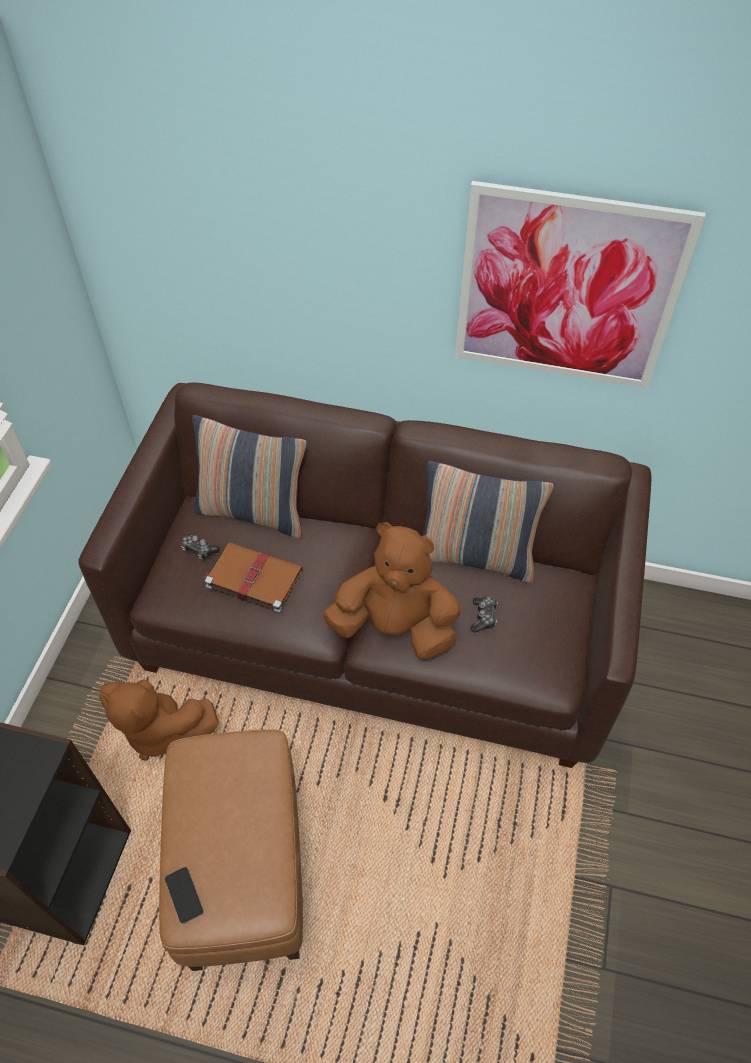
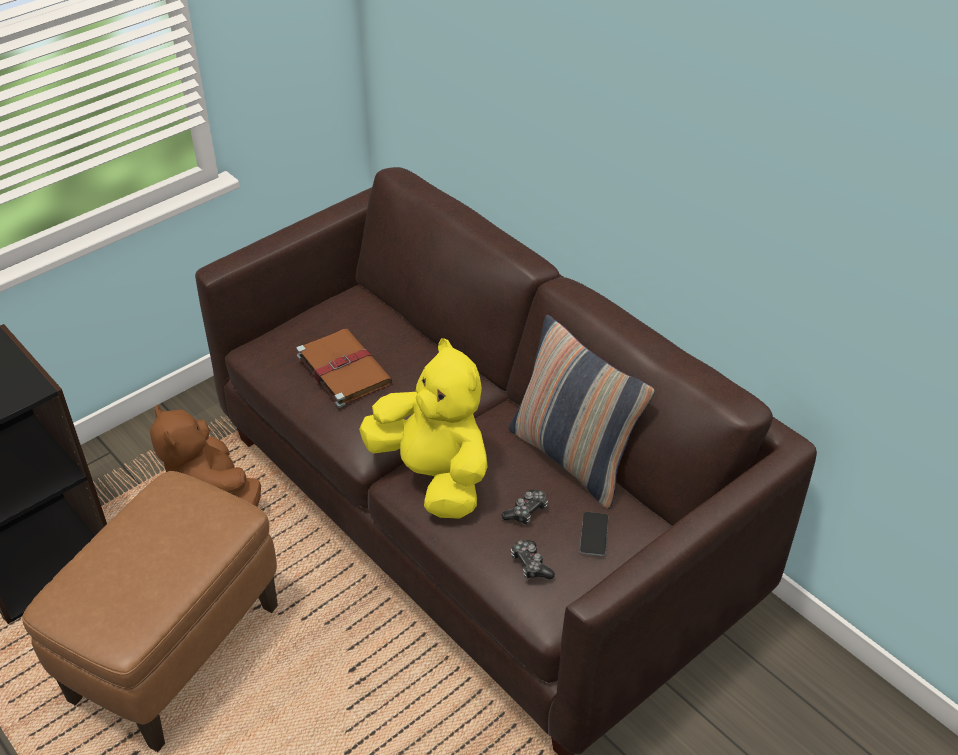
camera: 35 degrees right, 10 degrees down
(184, 895) = (67, 586): phone -> phone (594, 534)
(199, 550) = (321, 326): game controller -> game controller (530, 565)
(253, 512) = (396, 319): pillow -> none
(395, 627) = (433, 476): brown plush toy -> yellow plush toy
(566, 290) = (748, 175): picture -> none

